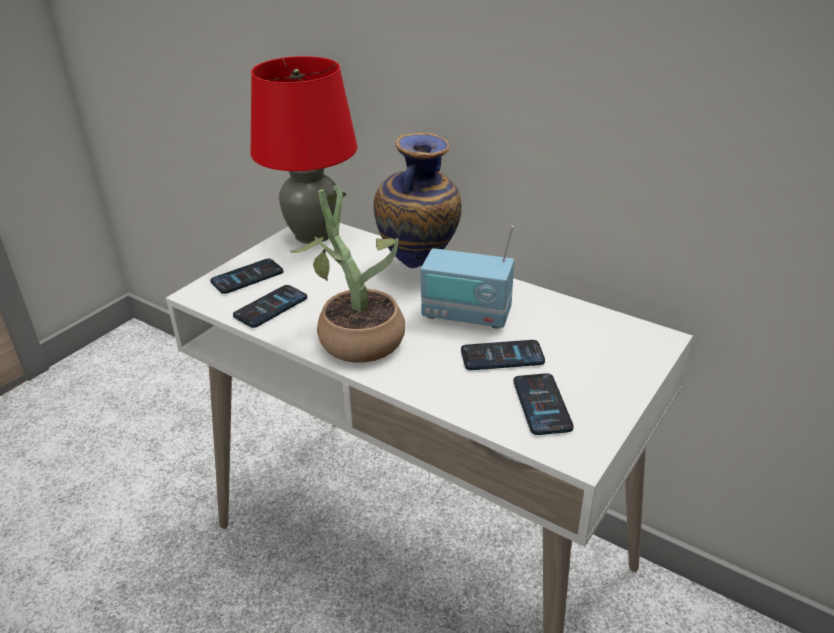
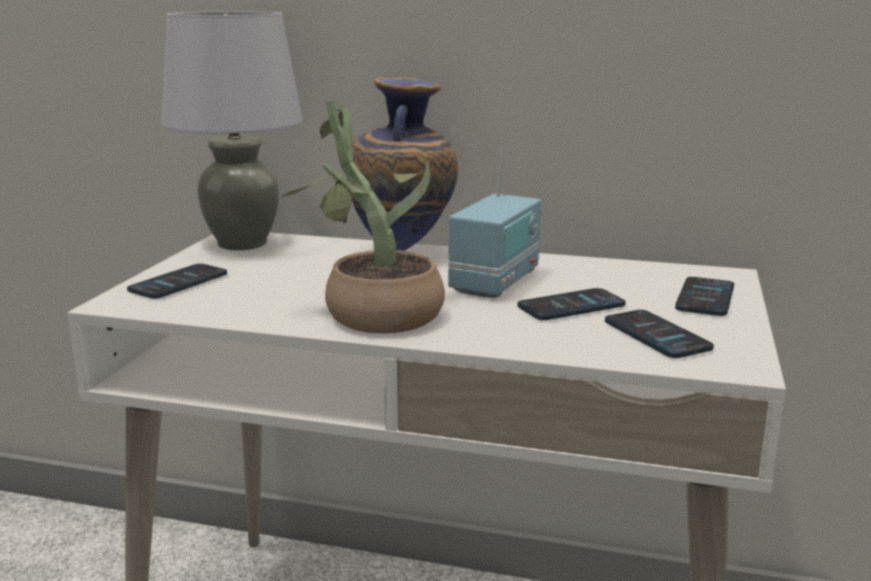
camera: 20 degrees left, 15 degrees down
(271, 307) = (234, 303): phone -> phone (705, 298)
(313, 235) = (242, 243): red table lamp -> grey table lamp
(466, 315) = (496, 282): radio -> radio turned 60 degrees counterclockwise

